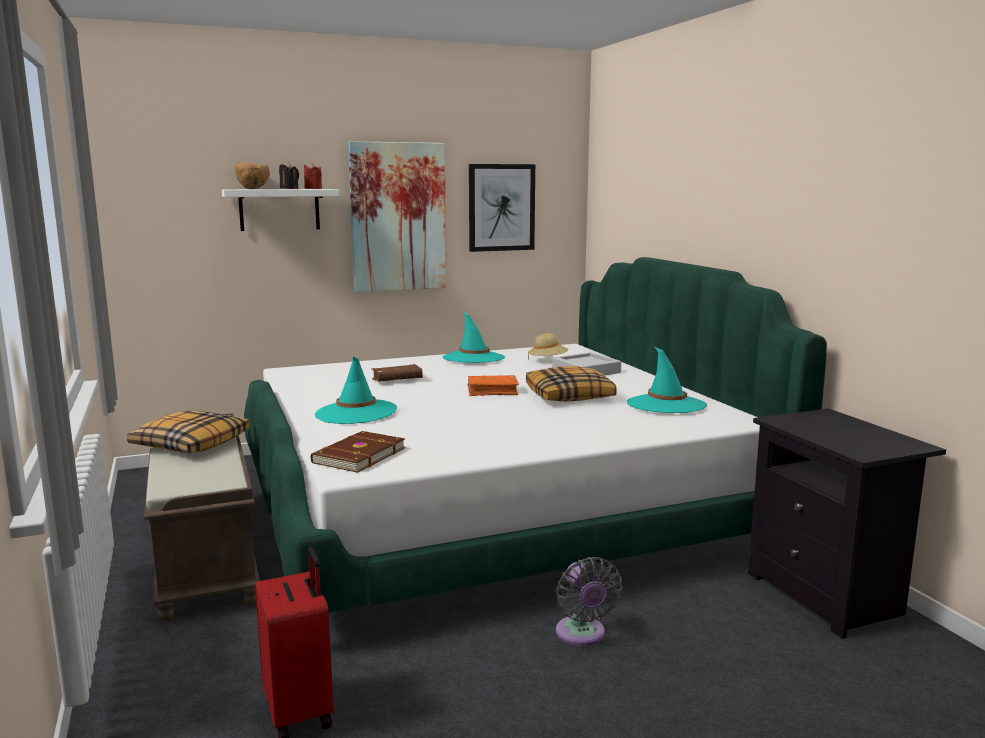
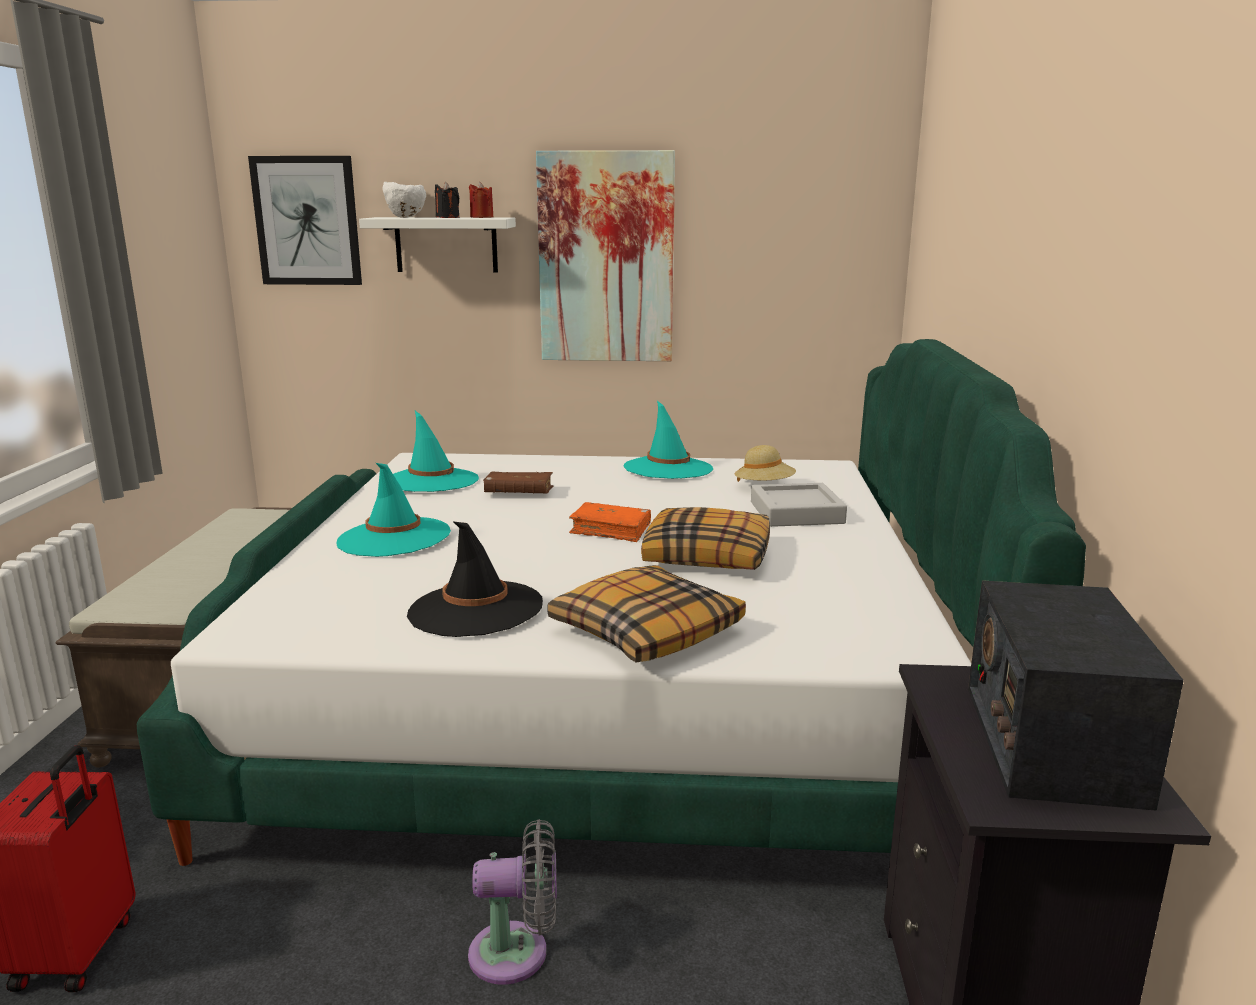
camera: 25 degrees right, 5 degrees up
(190, 444) = (218, 547): pillow -> pillow (645, 631)
(253, 189) = (406, 217): brown bowl -> white bowl
(357, 455) = (290, 610): brown book -> none
(478, 437) = (475, 609): none -> black hat
(501, 207) = (763, 247): picture -> picture (307, 221)
(582, 635) = (517, 953): grey fan -> grey fan turned 105 degrees counterclockwise
(666, 405) = (834, 599): turquoise hat -> turquoise hat (431, 481)
(854, 433) = (1051, 742): none -> radio

